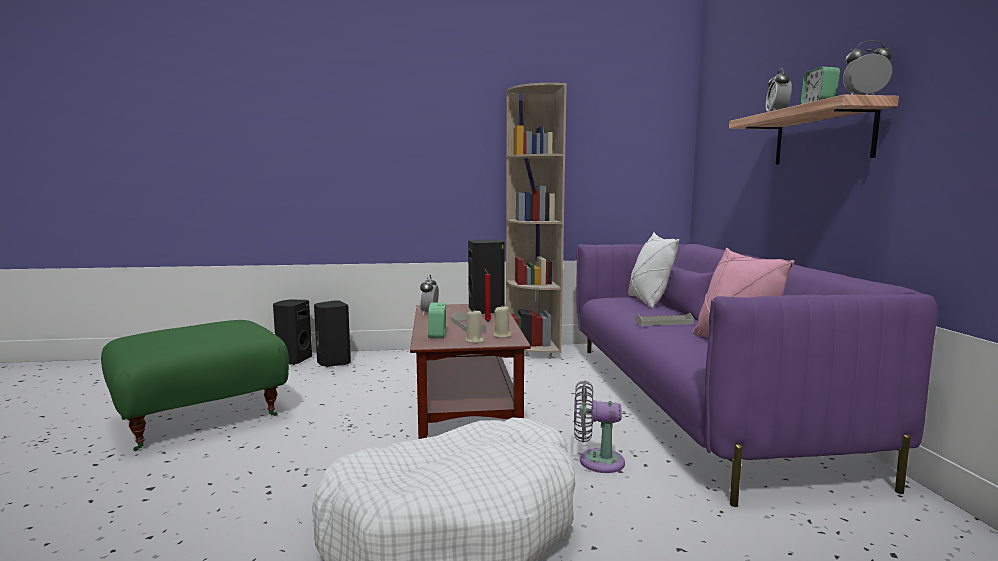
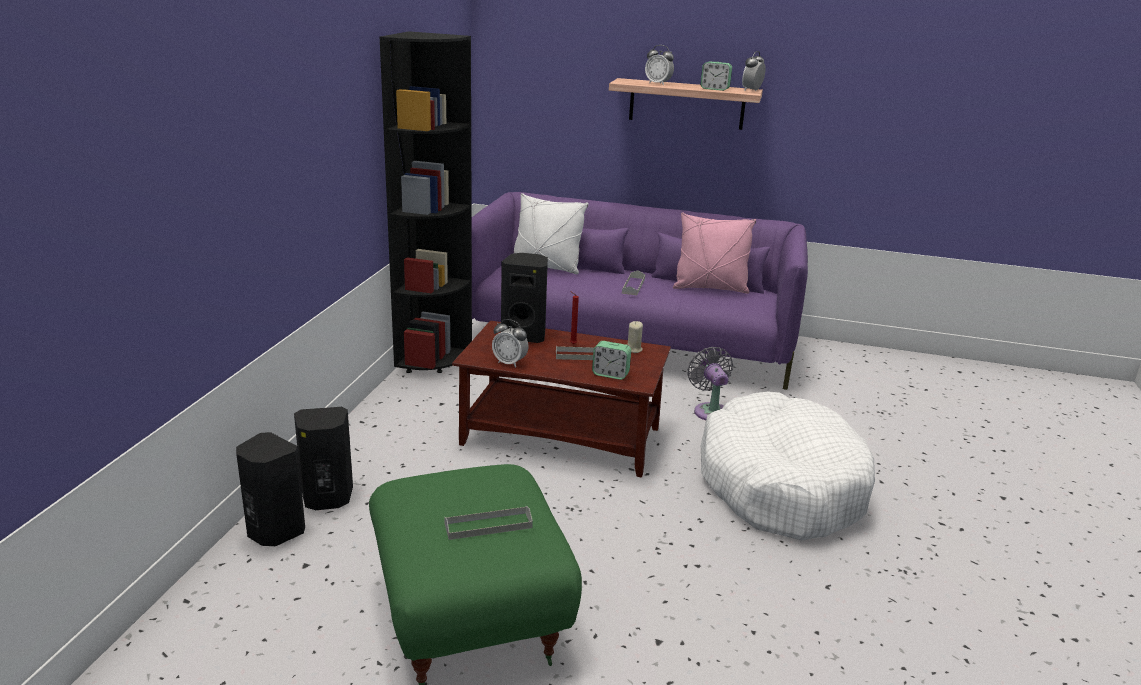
camera: 70 degrees left, 15 degrees up
(175, 336) = (488, 526): none -> grey tray
(474, 340) = (642, 363): beige candle -> none
(534, 352) = (432, 365): beige bookcase -> black bookcase
(596, 461) = (710, 411): grey fan -> grey fan turned 135 degrees clockwise

